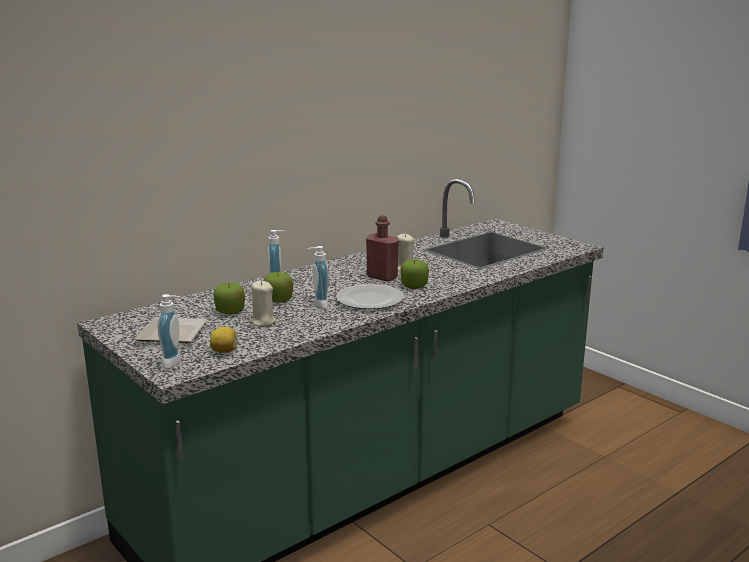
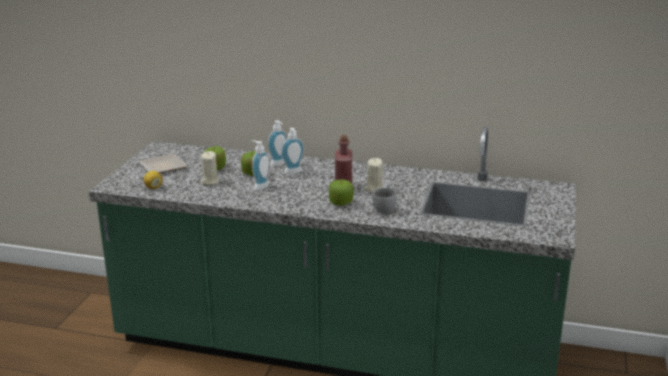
camera: 55 degrees right, 5 degrees up
(175, 363) = (124, 182): soap dispenser -> soap dispenser (294, 172)
(369, 299) = (291, 197): plate -> none
(450, 275) = (385, 207): none -> grey cup

